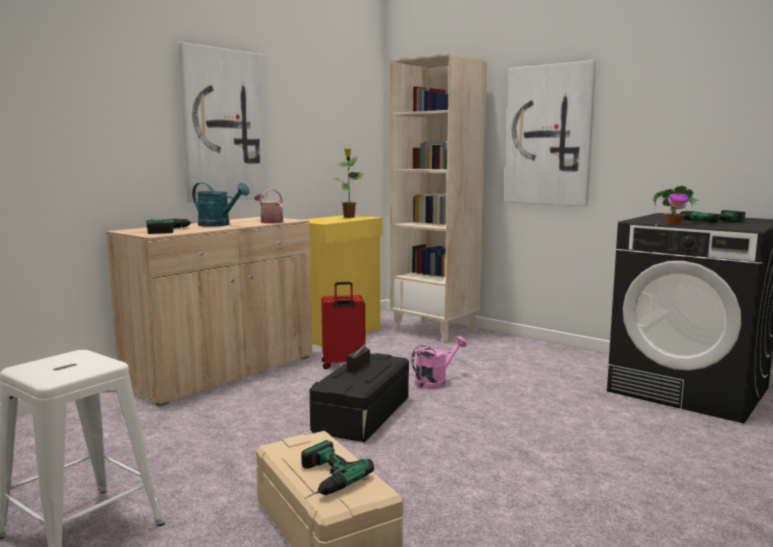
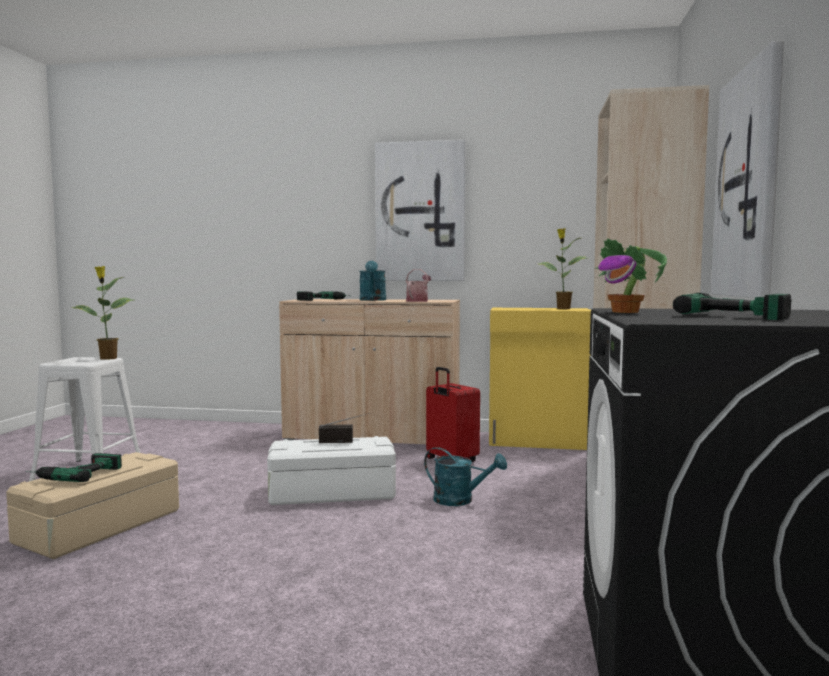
camera: 60 degrees right, 5 degrees down
(80, 354) = (107, 358): none -> potted plant
(363, 415) = (331, 492): black storage box -> white storage box
(435, 382) = (460, 500): pink watering can -> turquoise watering can

